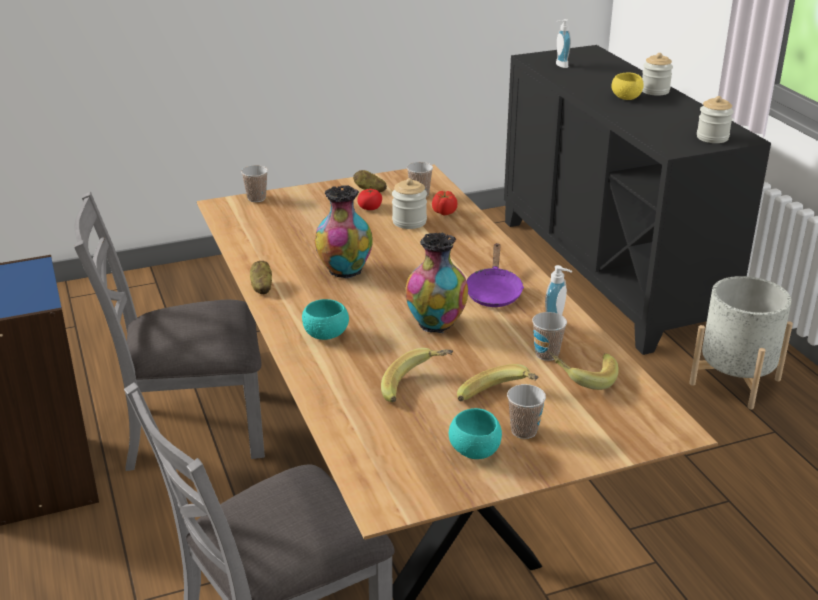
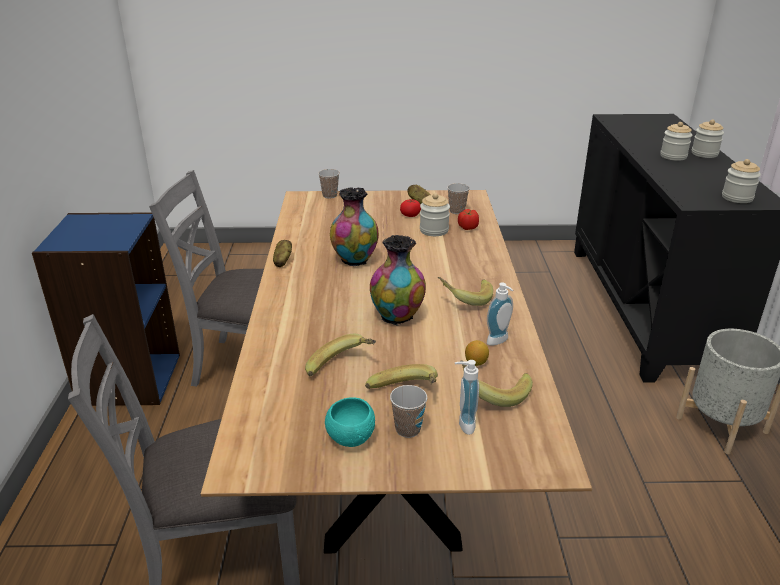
camera: 20 degrees right, 0 degrees up
(326, 335) = (302, 308): turquoise bowl -> none
(493, 292) = (465, 299): purple frying pan -> banana
(546, 354) = (476, 362): cup -> lemon
(560, 65) = (630, 125): soap dispenser -> soap dispenser (463, 424)
(626, 98) = (673, 156): yellow bowl -> jar

